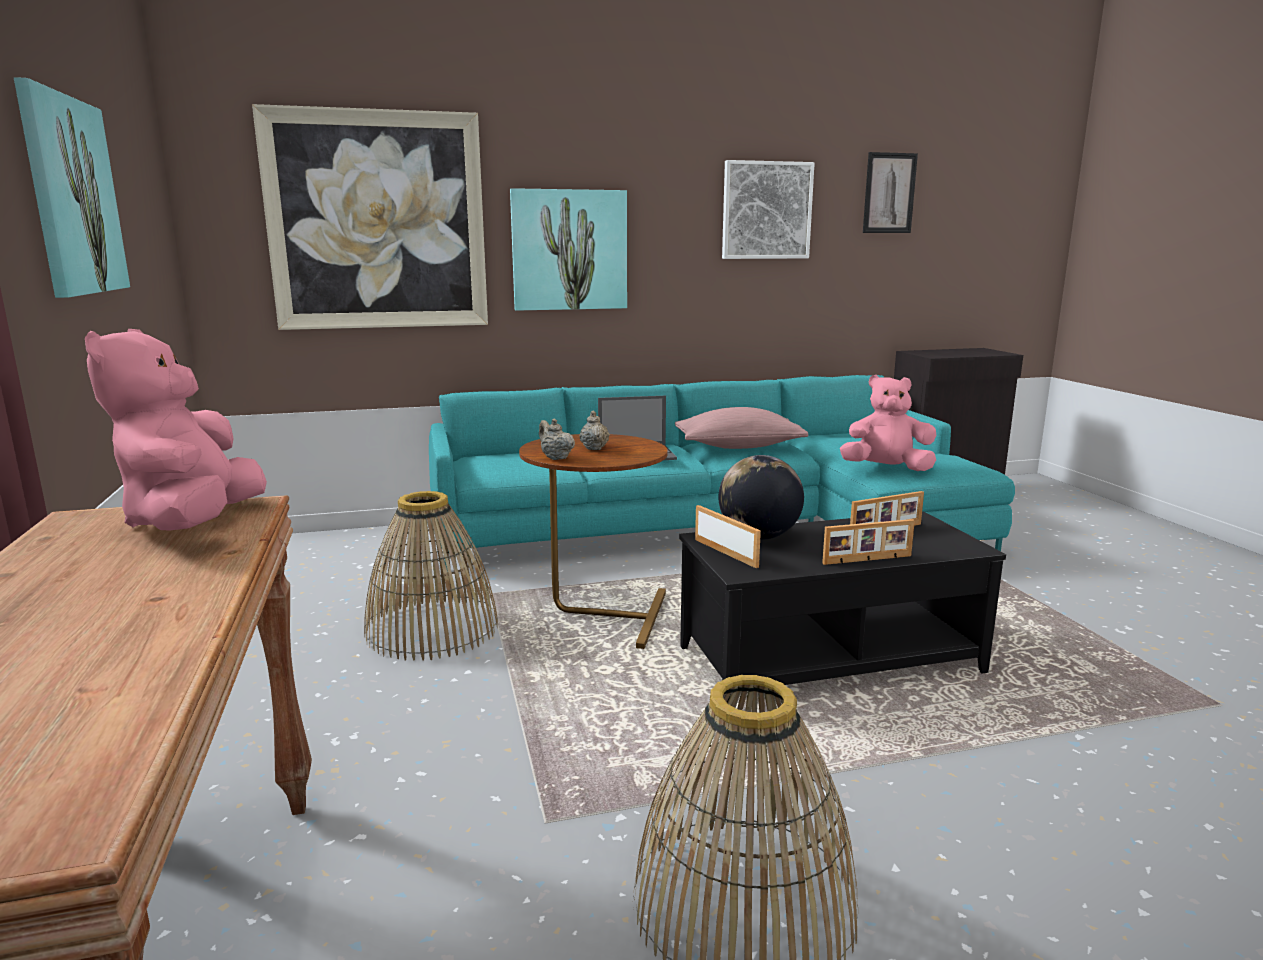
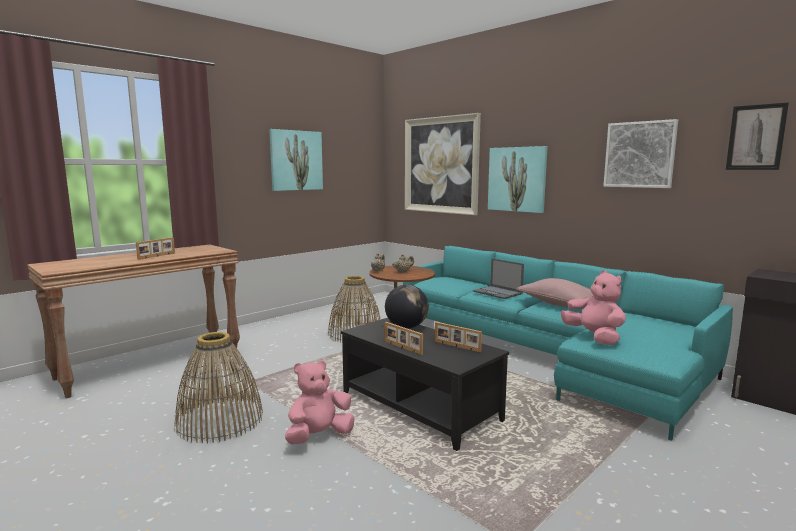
camera: 60 degrees right, 5 degrees down
(194, 523) = (205, 251): pink plush toy -> pink plush toy (319, 436)
(726, 552) = (377, 325): picture frame -> picture frame (157, 256)

